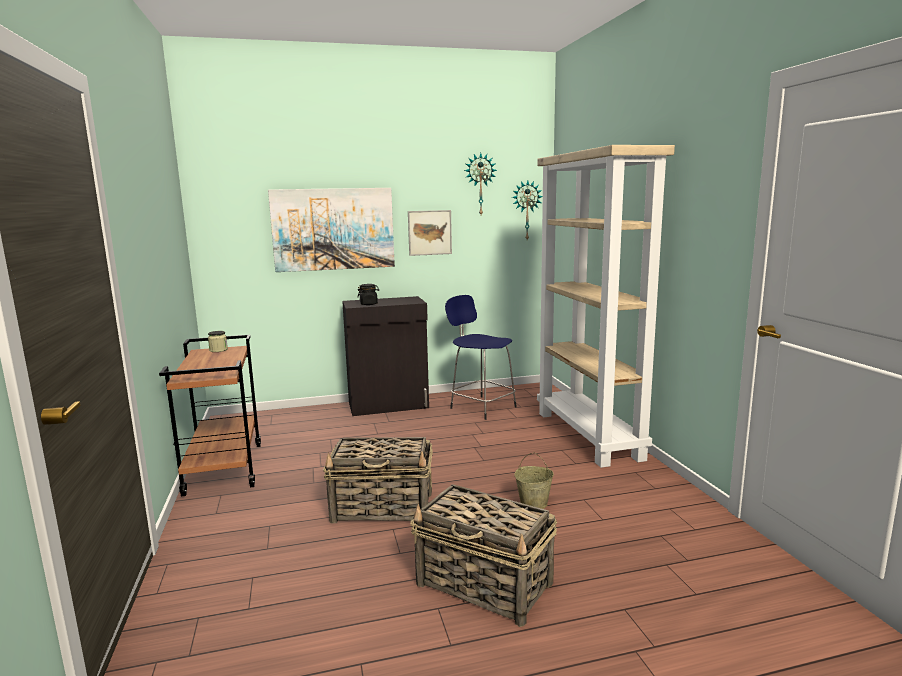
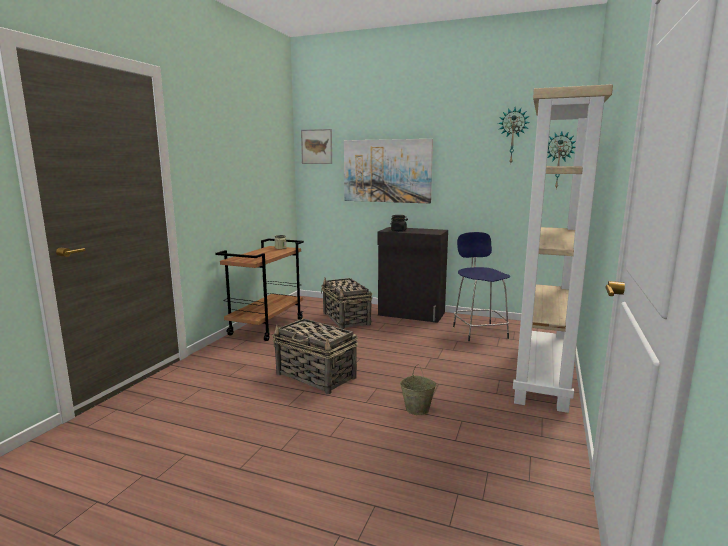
camera: 35 degrees right, 0 degrees up
(429, 232) = (463, 177): picture -> picture (316, 146)
(485, 585) = (307, 445): basket -> basket (346, 319)

